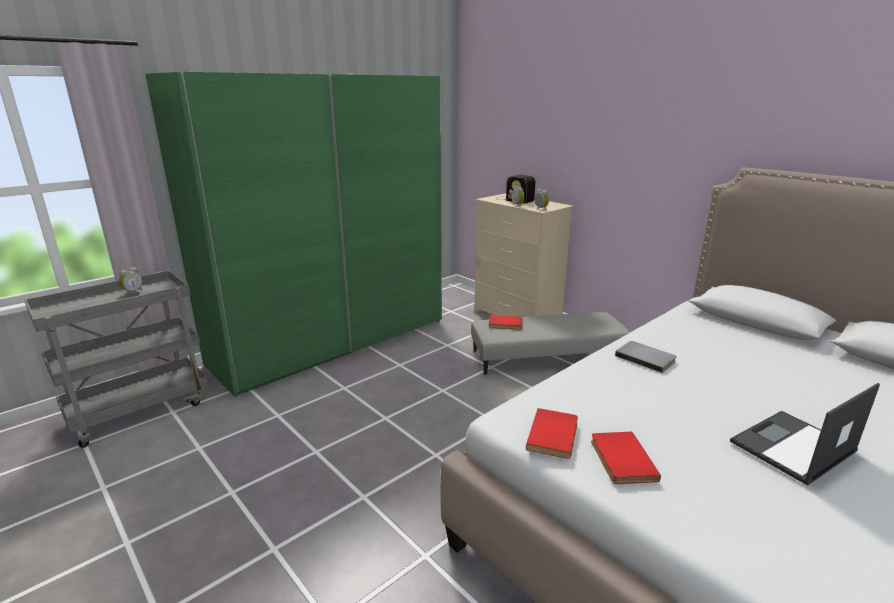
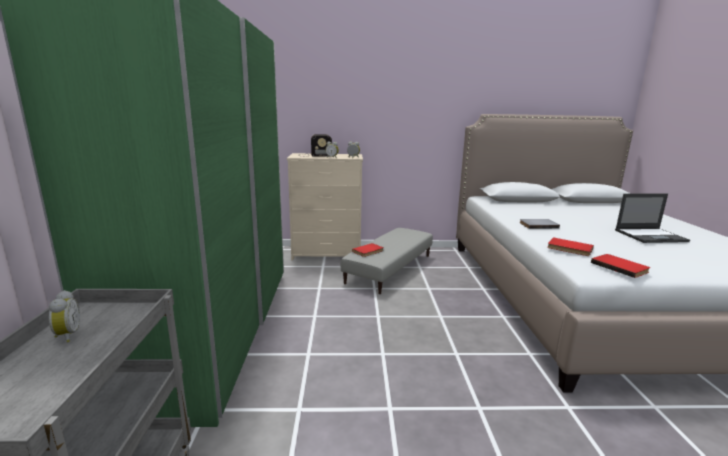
camera: 50 degrees left, 5 degrees down
(620, 459) = (652, 264): red book -> red book (569, 249)
(792, 447) = (651, 236): laptop -> laptop turned 105 degrees counterclockwise

